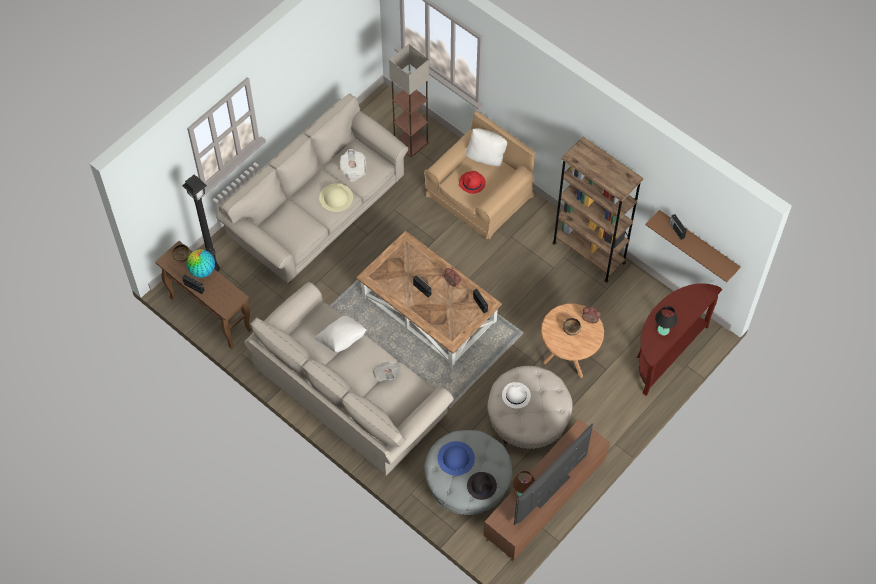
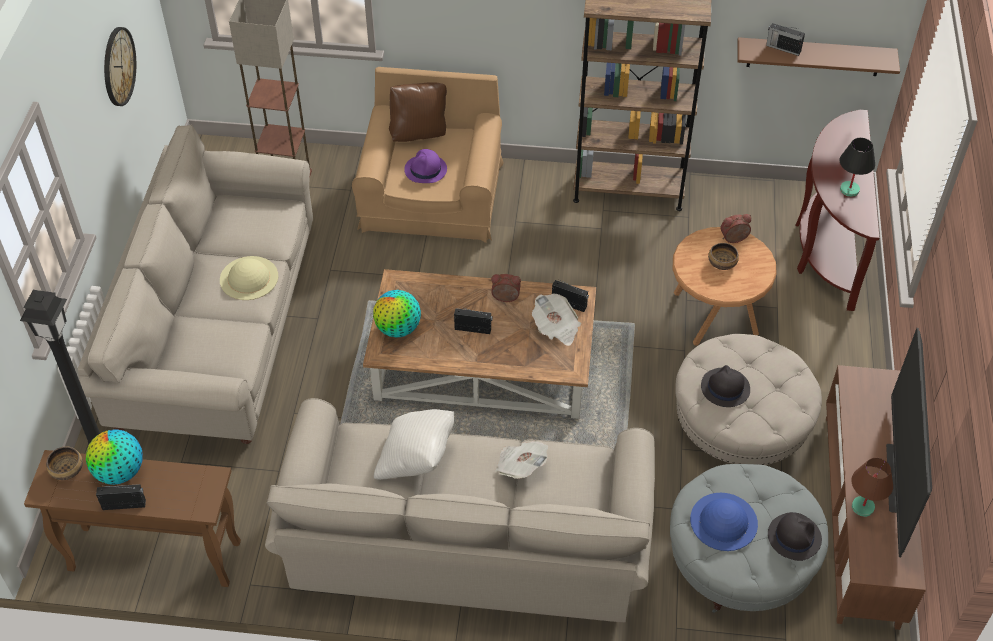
camera: 35 degrees left, 10 degrees down
(324, 54) = (118, 66): none -> wall clock
(353, 170) = (247, 231): newspaper -> newspaper (556, 328)
(386, 268) = (398, 329): none -> globe
(472, 183) = (426, 170): red hat -> purple hat
(486, 157) = (419, 134): white pillow -> brown pillow
(516, 395) = (724, 388): white hat -> black hat

